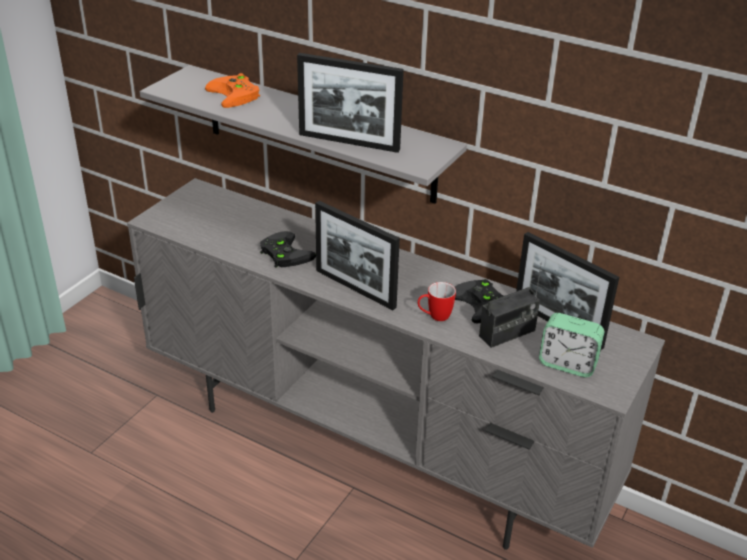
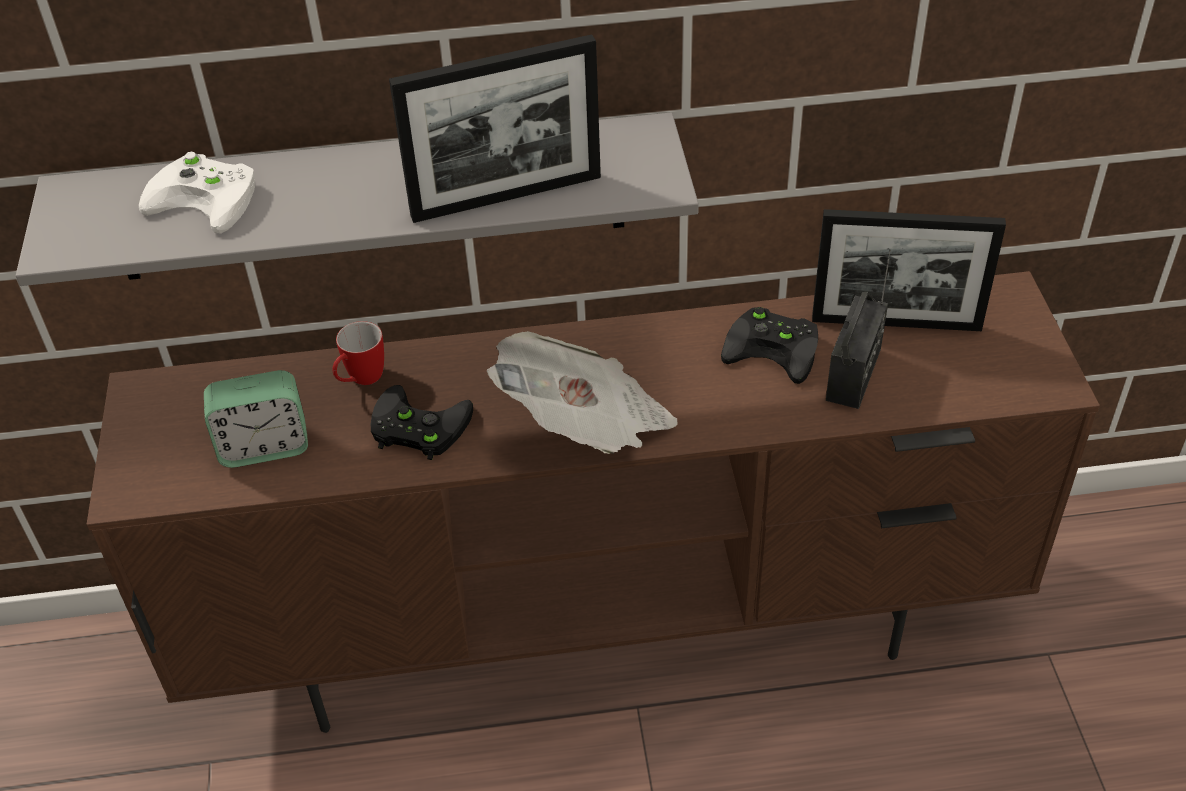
camera: 35 degrees left, 10 degrees up
(236, 95) = (209, 197): orange game controller -> white game controller
(355, 288) = (586, 425): picture frame -> newspaper
(373, 448) = (607, 631): grey tv stand -> brown tv stand
(434, 317) = (739, 405): mug -> mug (360, 380)
(567, 364) = (968, 375): alarm clock -> alarm clock (264, 447)

